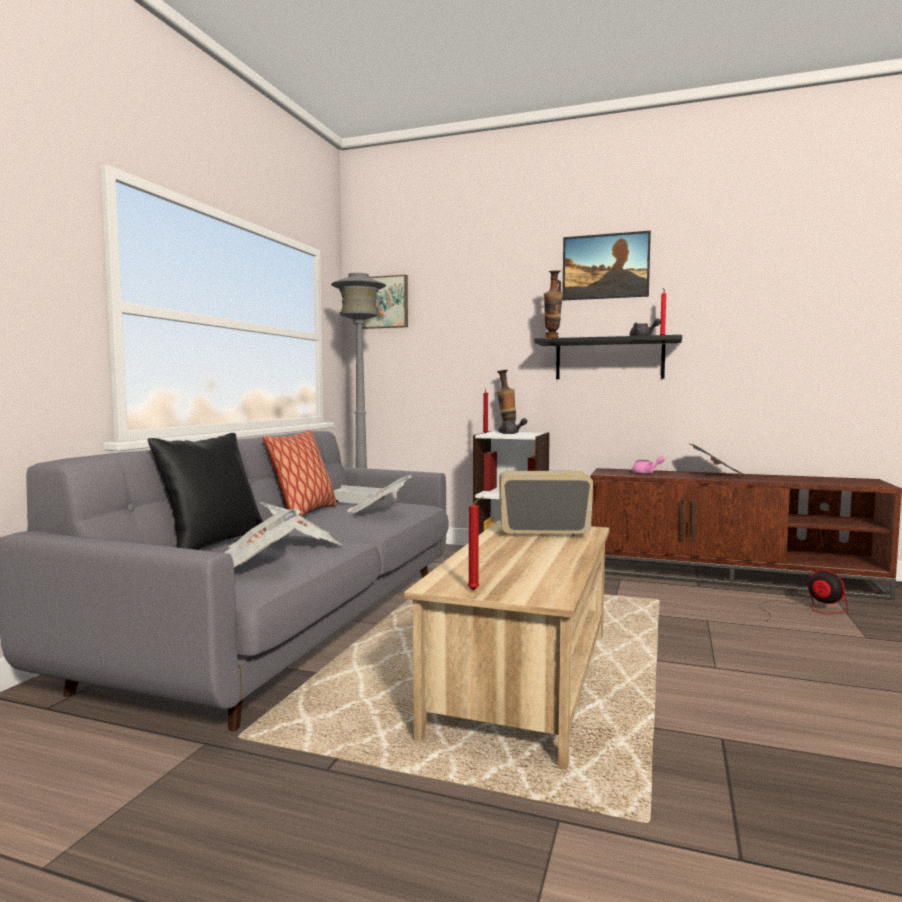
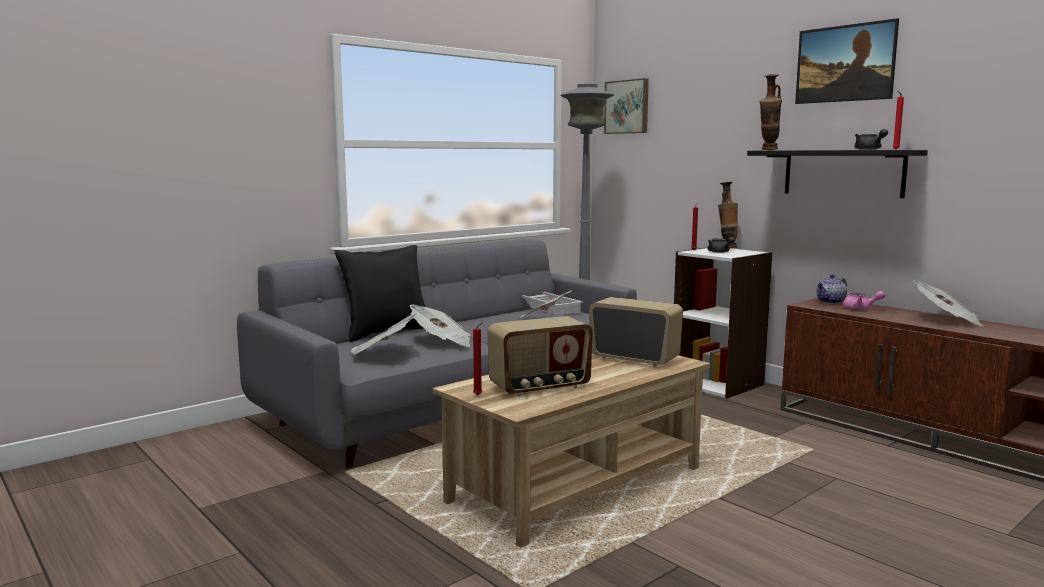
camera: 30 degrees right, 5 degrees up
(304, 513) = (489, 315): pillow -> none
(519, 571) = (540, 387): none -> radio
(614, 470) = (831, 302): none -> teapot
(805, 609) = (984, 493): fan -> none

